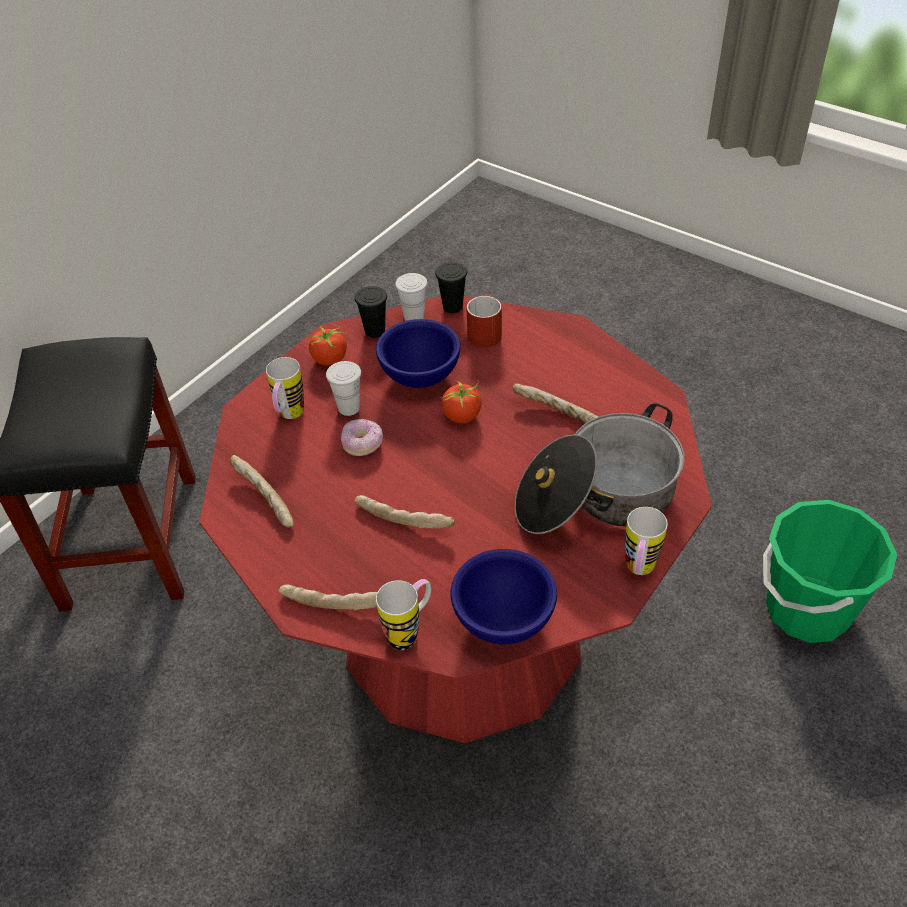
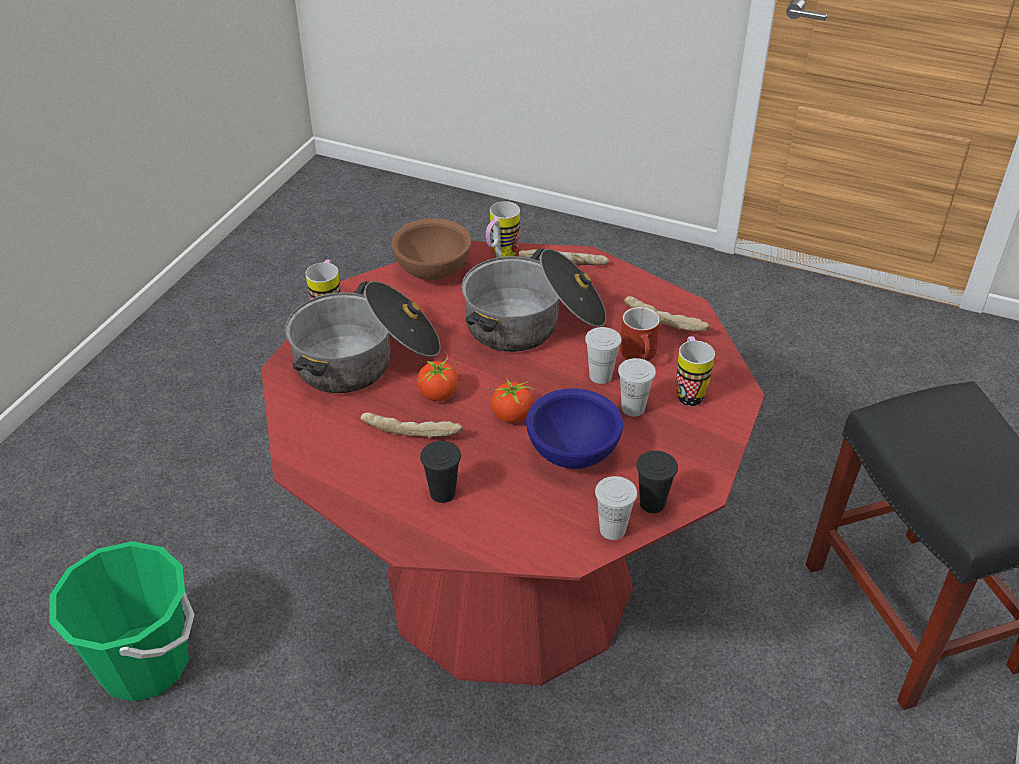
camera: 165 degrees right, 5 degrees down
(329, 359) = (685, 459): tomato -> tomato (438, 394)
(362, 444) = (600, 376): donut -> white cup
(404, 518) = (533, 323): bread -> cooking pot
(452, 307) = (569, 554): black cup -> black cup (442, 493)
(483, 332) = (517, 521): red mug -> red mug (641, 355)
(503, 618) = (433, 272): blue bowl -> brown bowl

